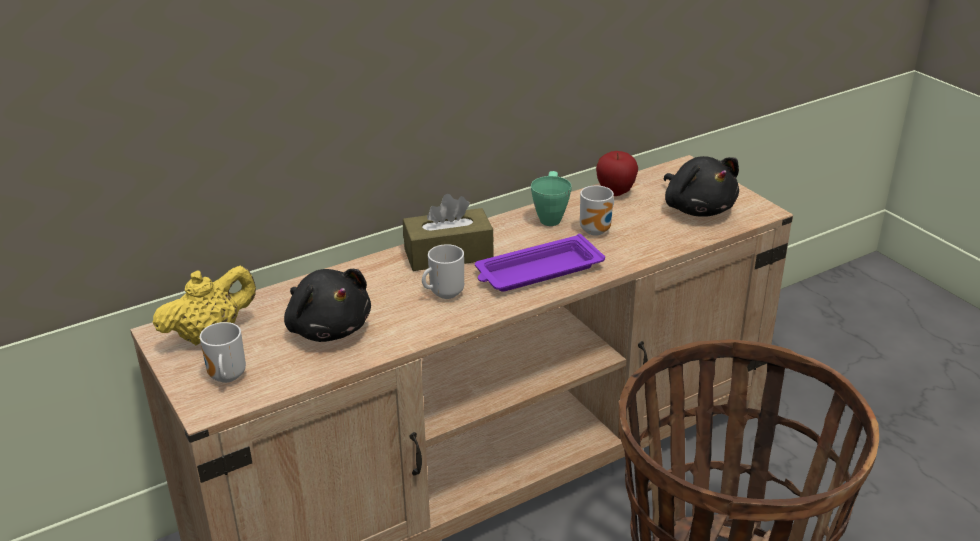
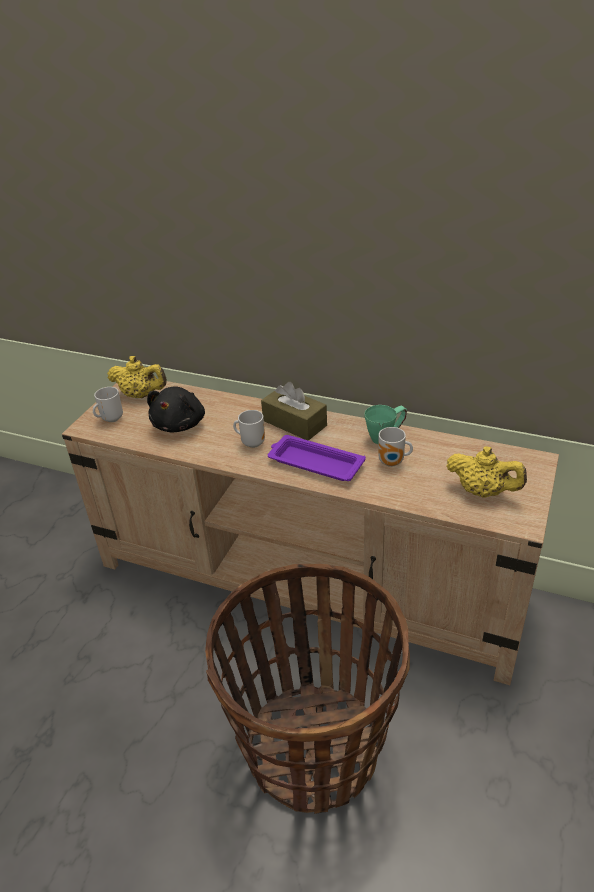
camera: 55 degrees right, 5 degrees up
(615, 193) = (452, 447): apple -> none
(698, 208) = (482, 492): black plush toy -> yellow teapot

